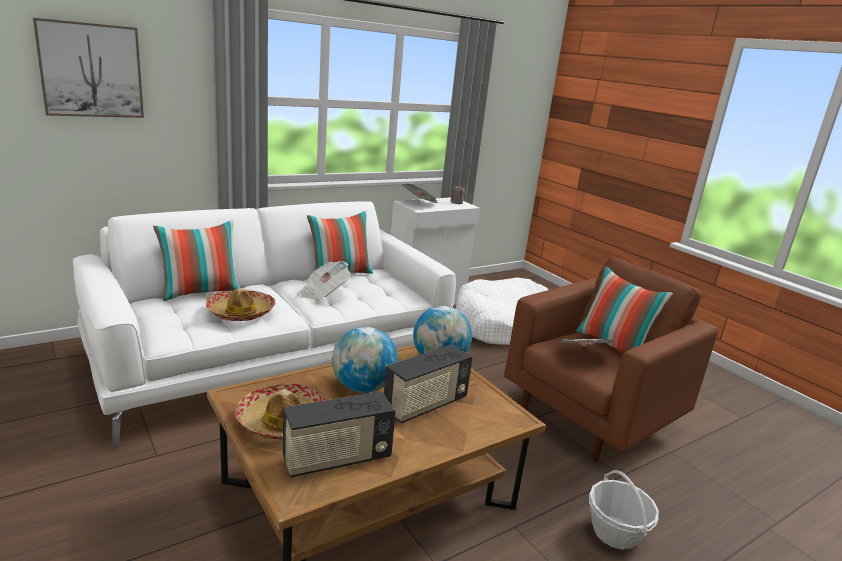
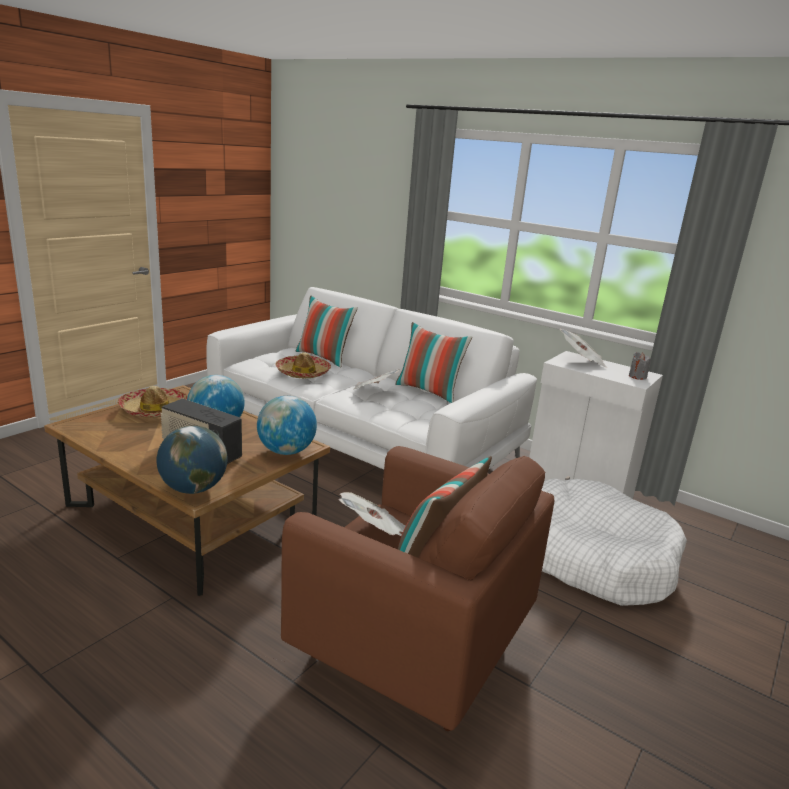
camera: 70 degrees right, 0 degrees up
(91, 70) = (348, 184): picture -> none
(337, 459) = (113, 431): radio -> none
(505, 419) = (193, 489): none -> globe
(615, 532) = (182, 673): basket -> none

